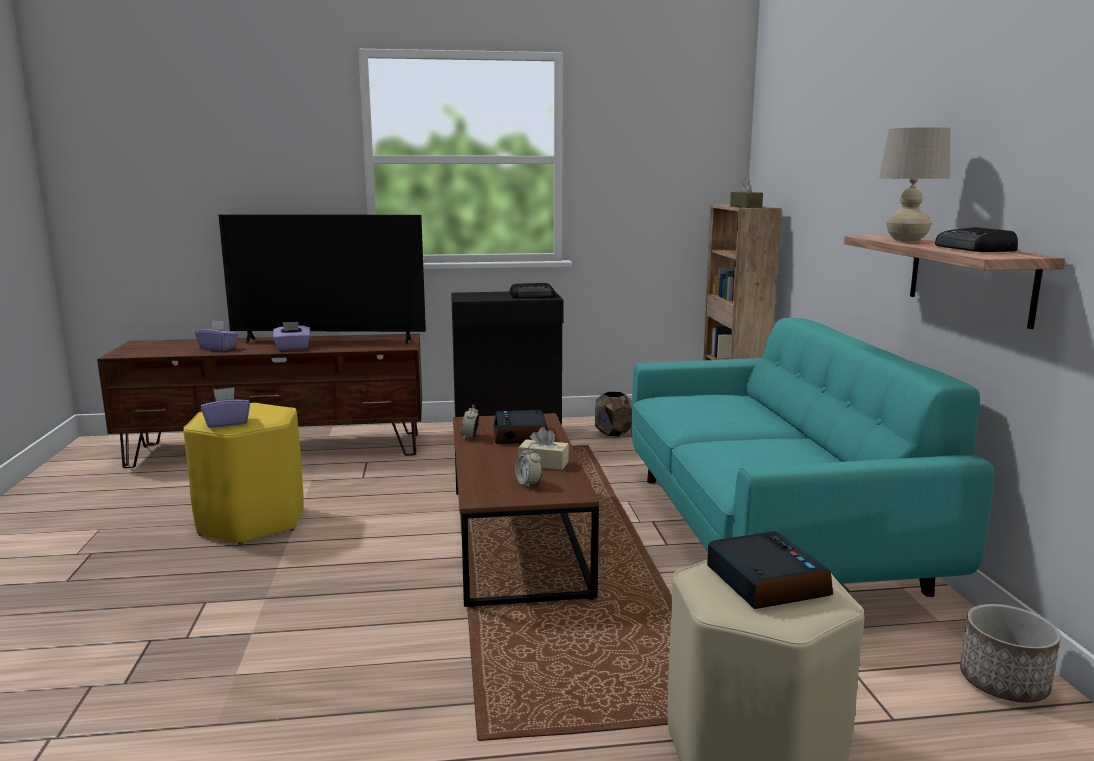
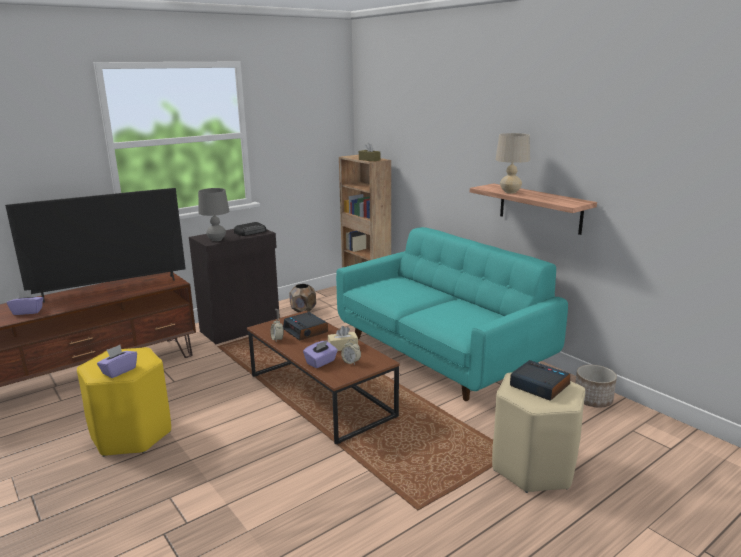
camera: 30 degrees left, 5 degrees up
(292, 348) = (92, 300): purple tissue box -> purple tissue box (321, 362)
(477, 298) = (216, 239): none -> grey table lamp
(975, 249) = (552, 197): radio -> none

